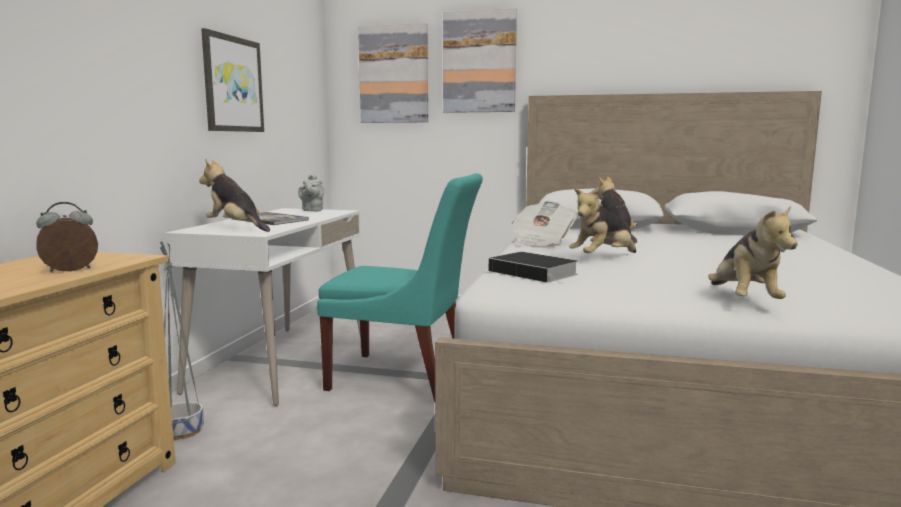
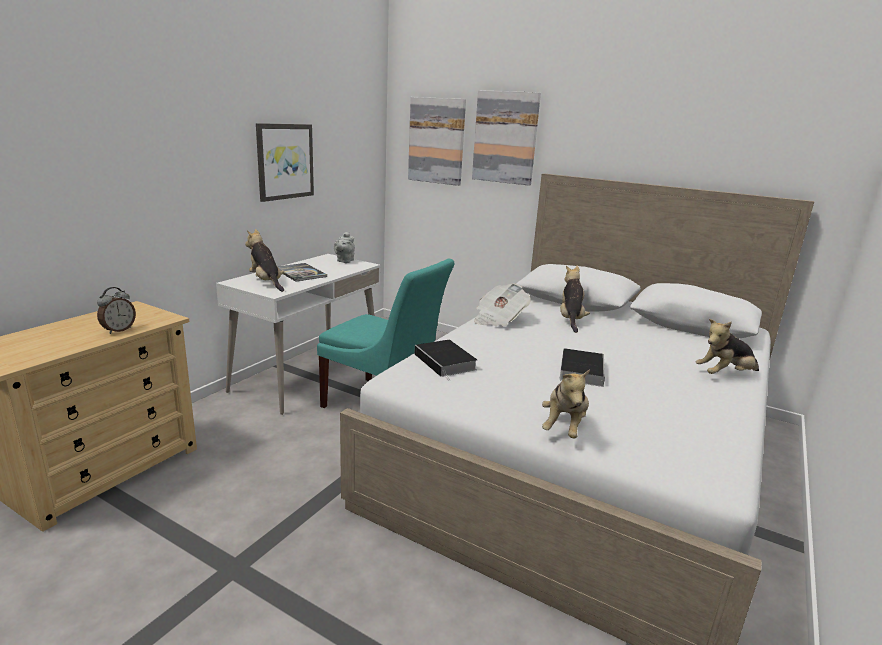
camera: 15 degrees right, 10 degrees up
(70, 270) = (118, 330): alarm clock -> alarm clock turned 135 degrees clockwise
(181, 432) = (212, 424): grey planter -> none
(602, 258) = (522, 350): plush toy -> plush toy (725, 375)
(686, 264) = (581, 370): none -> book

